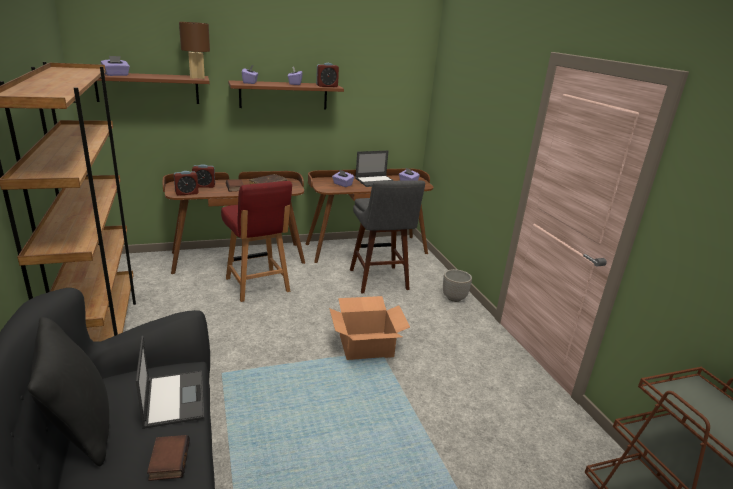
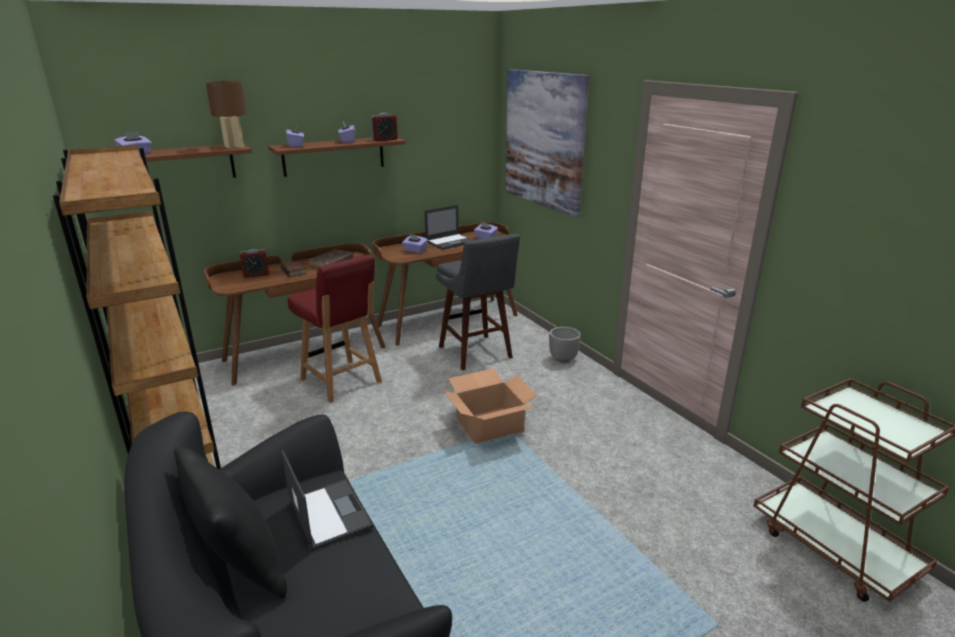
camera: 10 degrees left, 0 degrees up
(168, 460) = (356, 576): book -> none
(187, 193) = (240, 286): alarm clock -> none
(466, 101) = (544, 140): none -> picture

